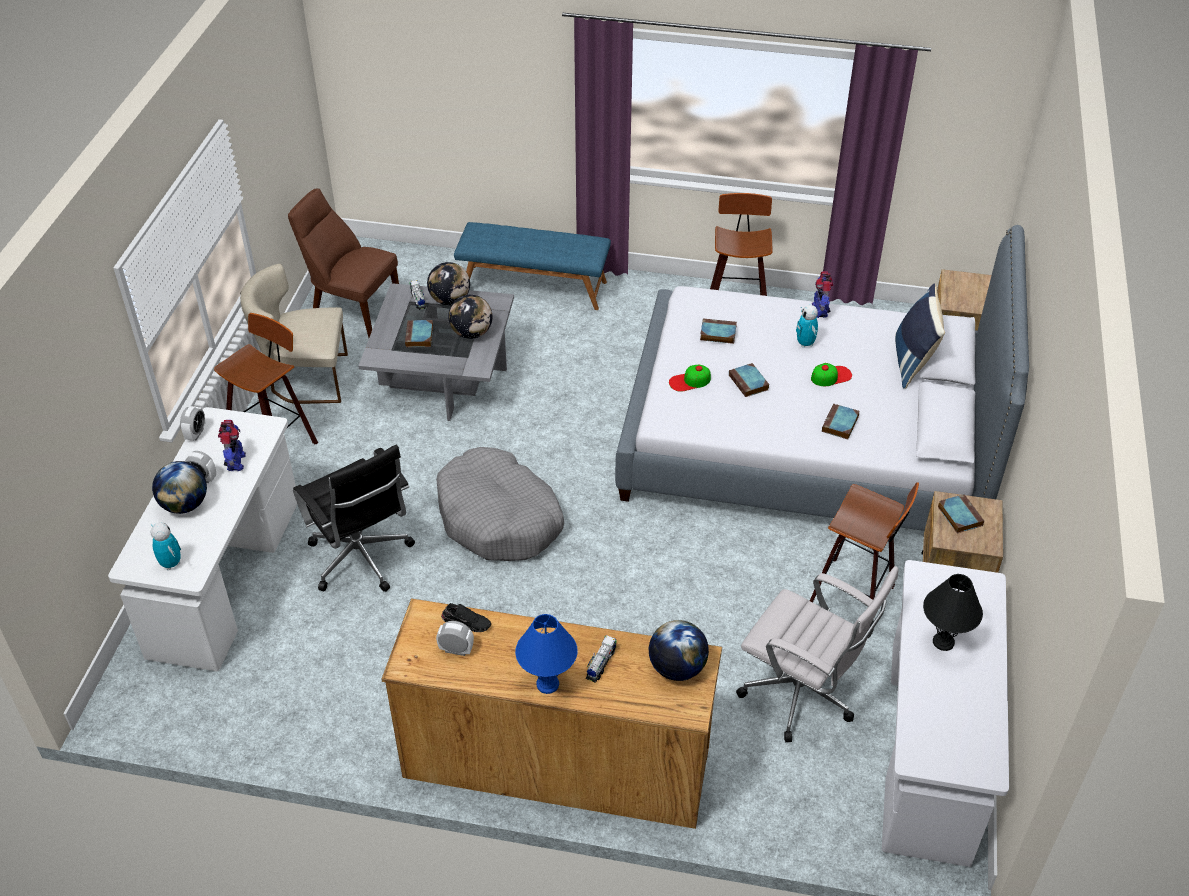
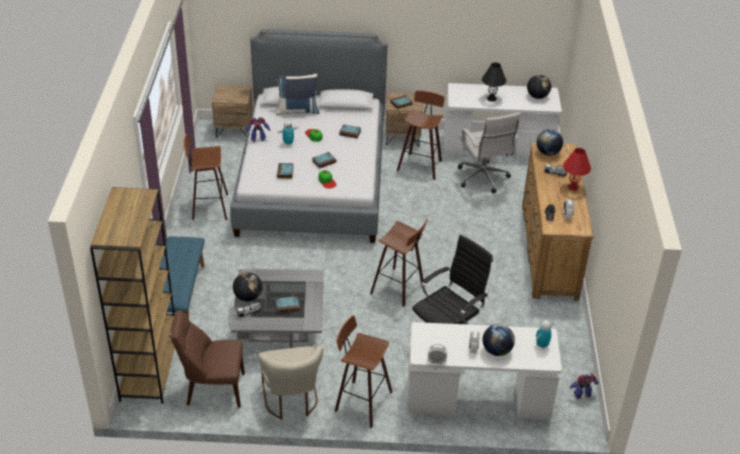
camera: 100 degrees left, 5 degrees down
(235, 462) = (456, 336): toy robot -> toy robot (583, 395)
(353, 311) = (212, 389): brown chair -> brown chair turned 75 degrees clockwise
(406, 261) = (149, 370): none -> brown bookcase
(471, 333) = (281, 282): globe -> globe (537, 96)
(499, 518) = (399, 288): grey dog bed -> stool
(547, 684) = (573, 187): blue table lamp -> red table lamp
(803, 697) = (483, 179): white office chair -> white office chair turned 135 degrees clockwise

